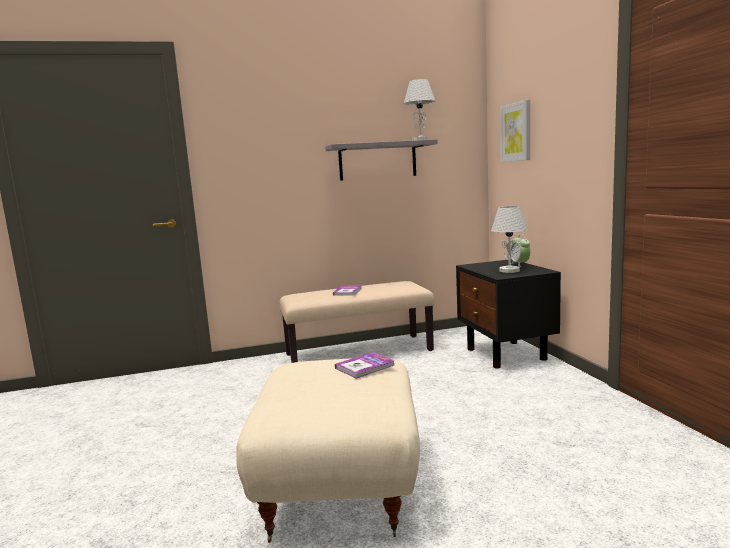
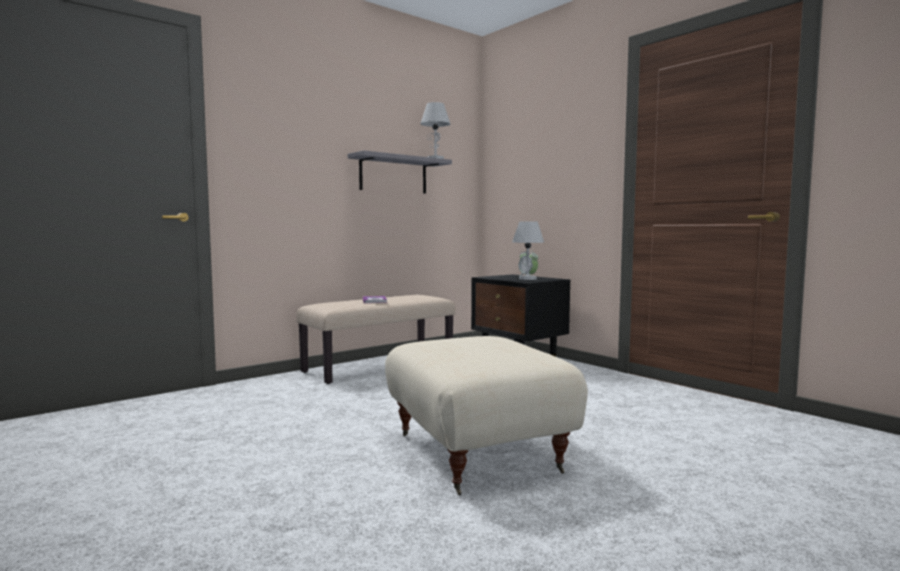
camera: 25 degrees left, 5 degrees down
(365, 366) = (491, 338): book -> none
(516, 132) = (518, 161): picture -> none

